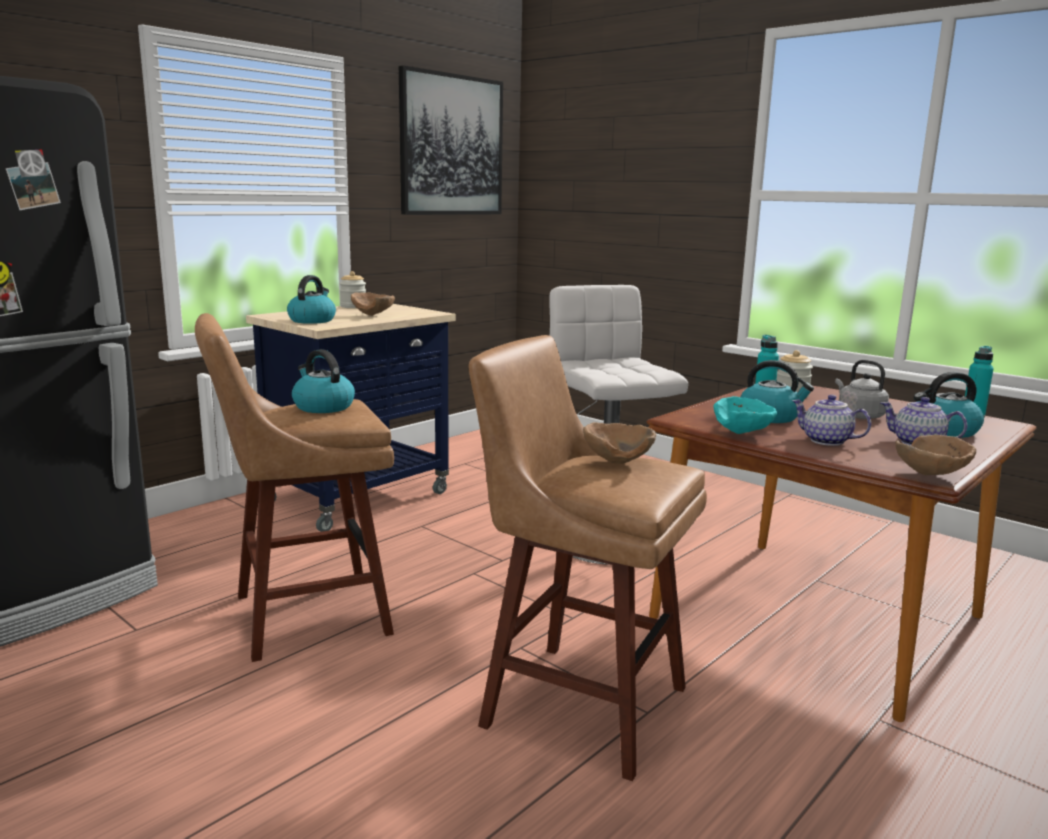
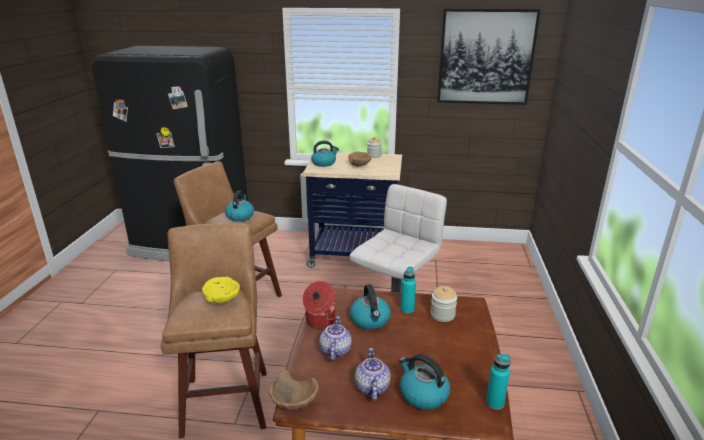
camera: 55 degrees right, 10 degrees up
(618, 461) = (223, 301): brown bowl -> yellow bowl
(744, 433) = (320, 321): turquoise bowl -> cooking pot
(858, 415) = (420, 351): grey kettle -> none

